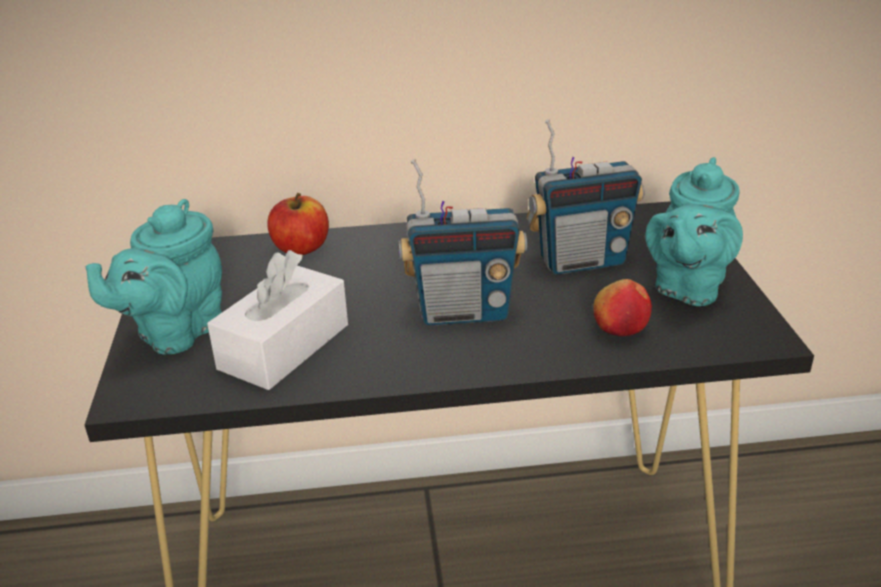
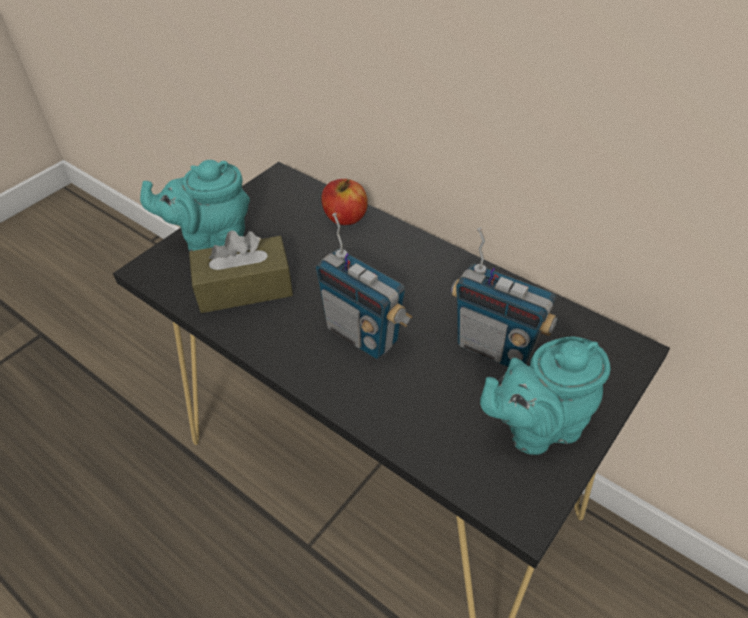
camera: 45 degrees right, 15 degrees up
(284, 347) = (244, 288): white tissue box -> brown tissue box
(619, 328) = (436, 423): apple -> none

